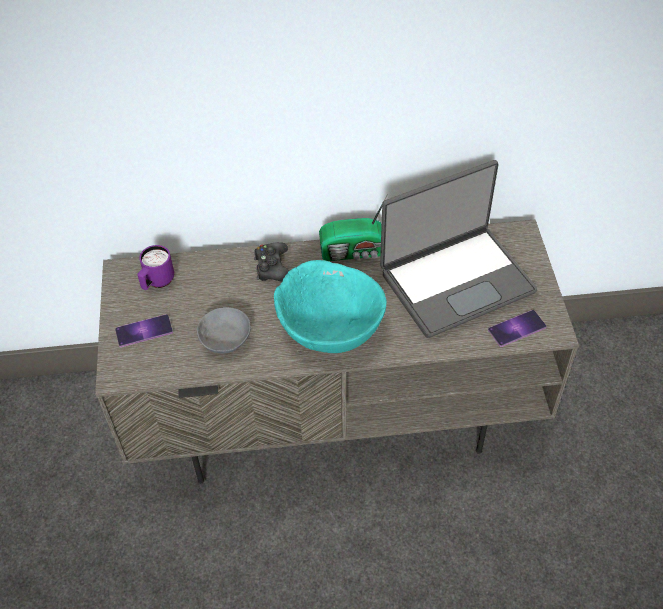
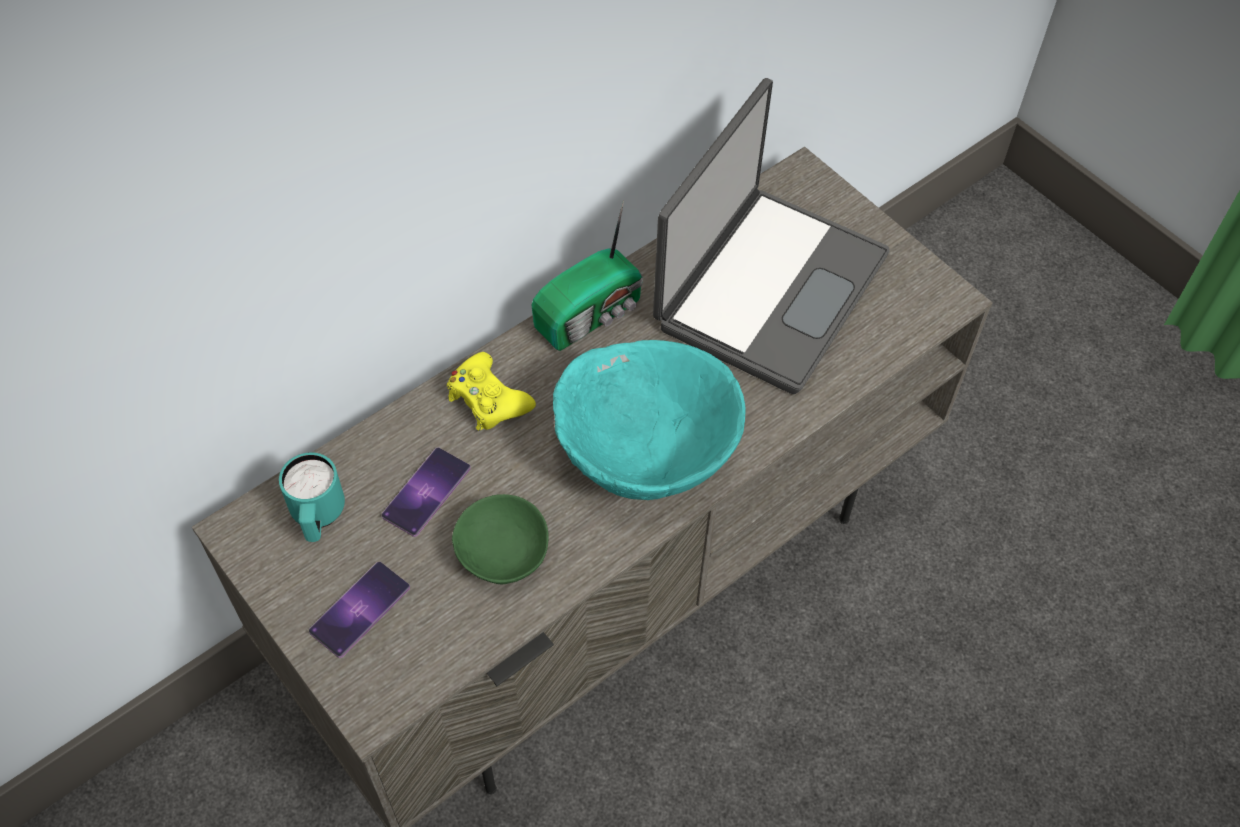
camera: 35 degrees left, 5 degrees up
(157, 282) = (318, 518): purple mug -> turquoise mug
(226, 340) = (505, 552): grey bowl -> green bowl
(273, 267) = (488, 399): black game controller -> yellow game controller
(517, 328) = (899, 318): phone -> phone (426, 492)

